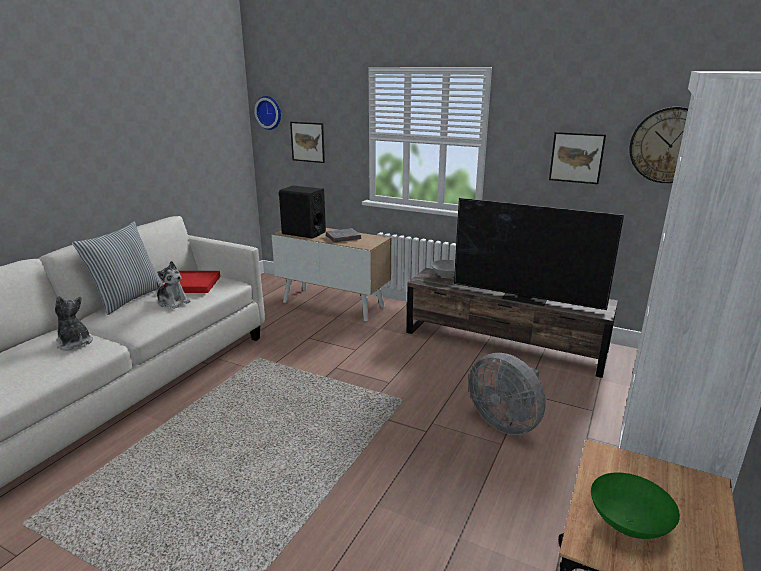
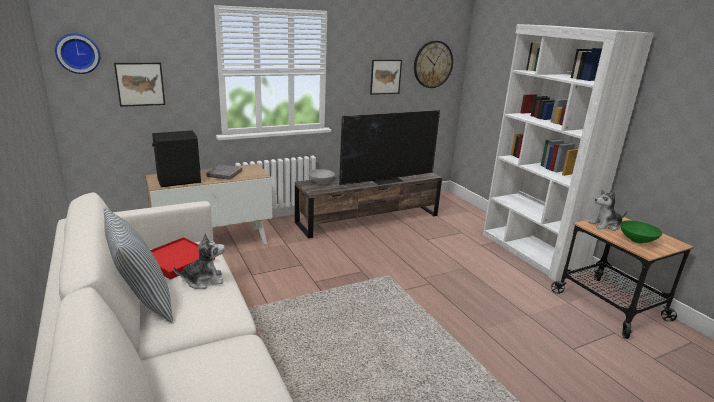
camera: 55 degrees left, 0 degrees up
(74, 343) = (214, 358): plush toy -> plush toy (605, 225)
(505, 422) = (446, 257): grey fan -> none

